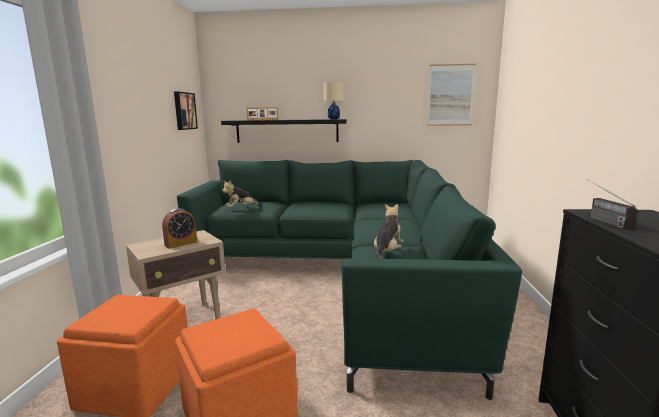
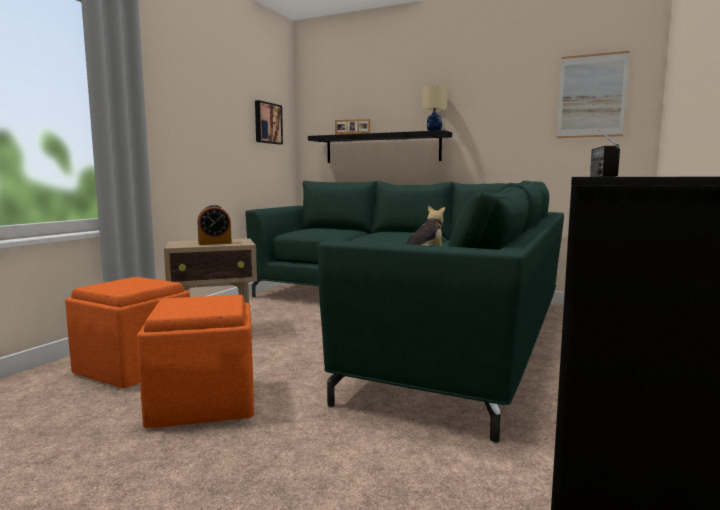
camera: 20 degrees right, 5 degrees down
(241, 208) = (312, 231): plush toy -> none

